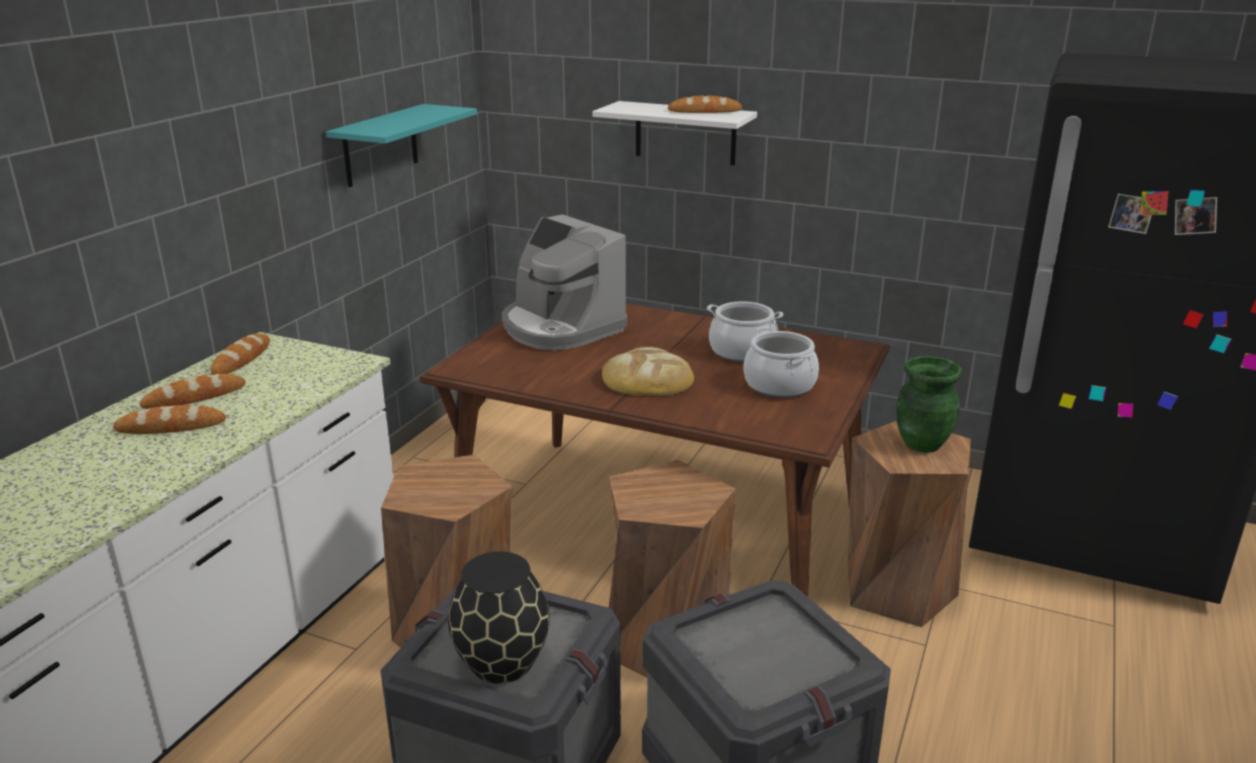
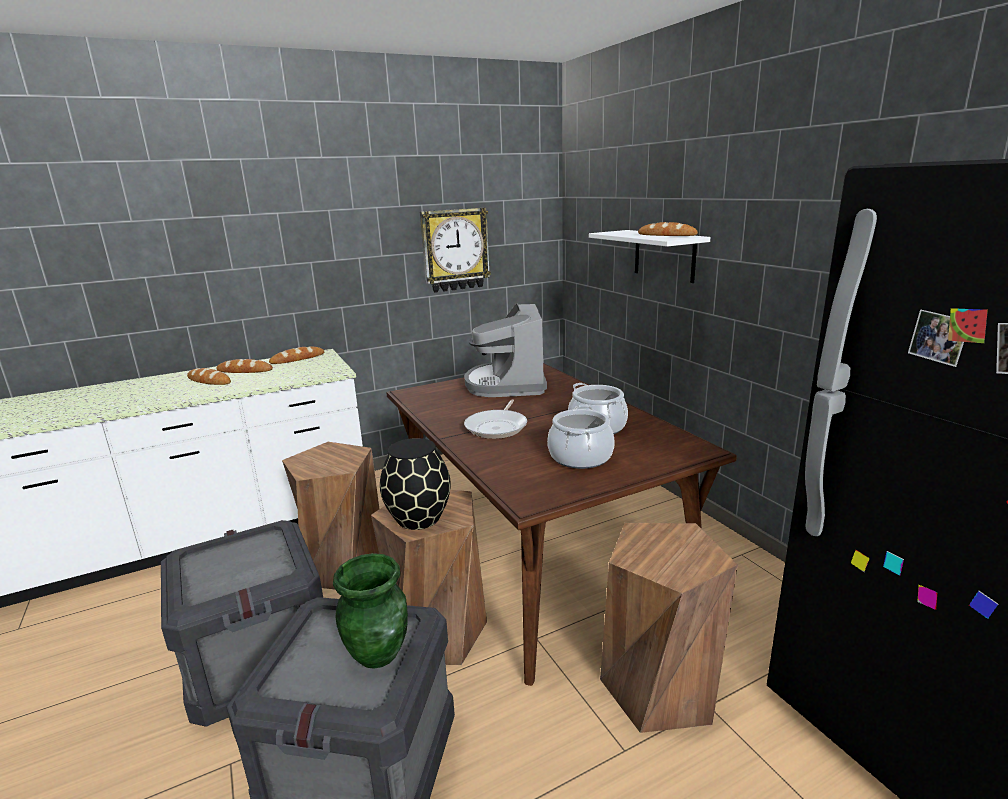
camera: 40 degrees right, 5 degrees down
(380, 145) = (455, 250): turquoise shelf -> wall clock
(502, 663) = (214, 577): black vase -> black vase (418, 518)
(647, 379) = (497, 427): bread -> frying pan
(922, 444) = (678, 550): green vase -> green vase (379, 653)

